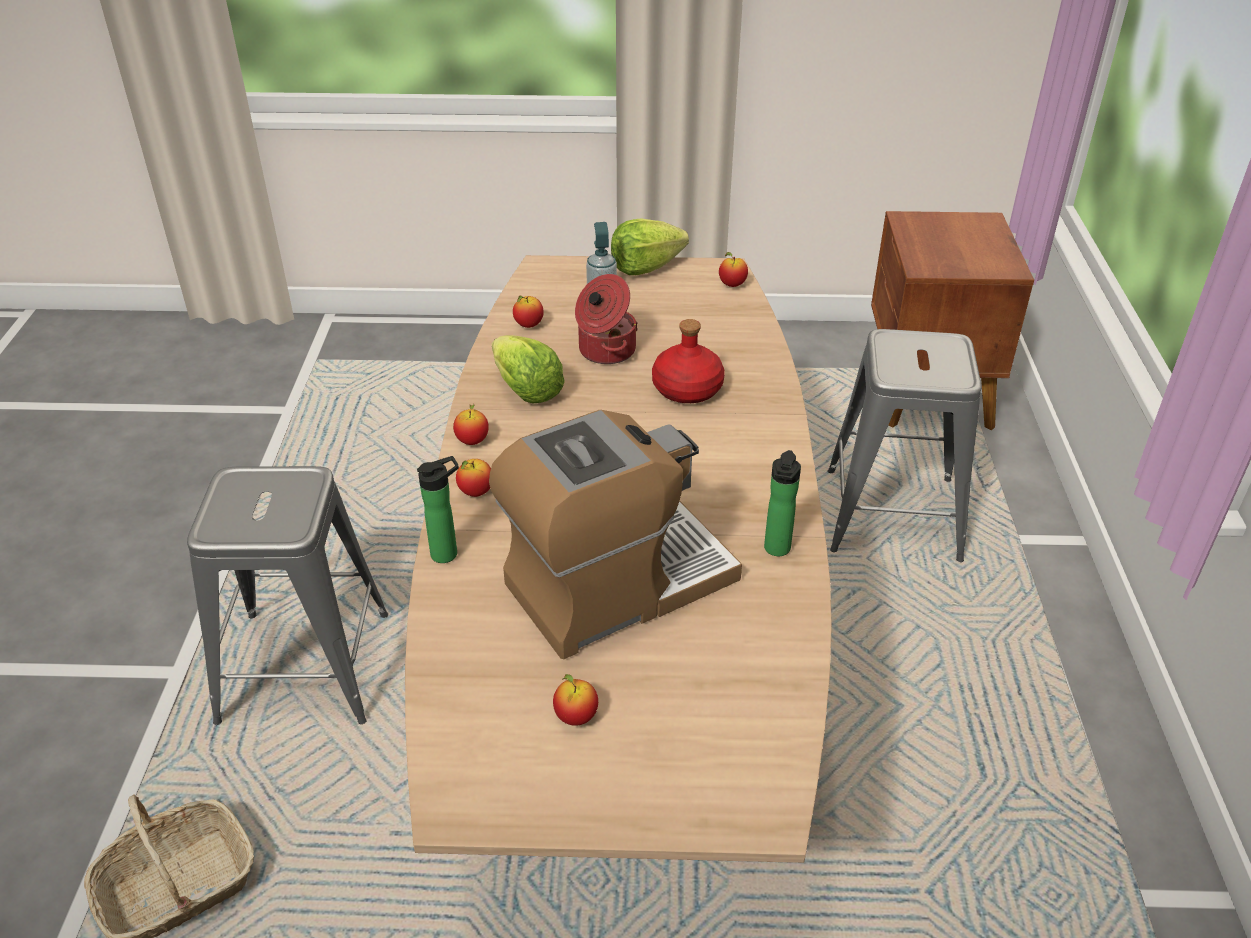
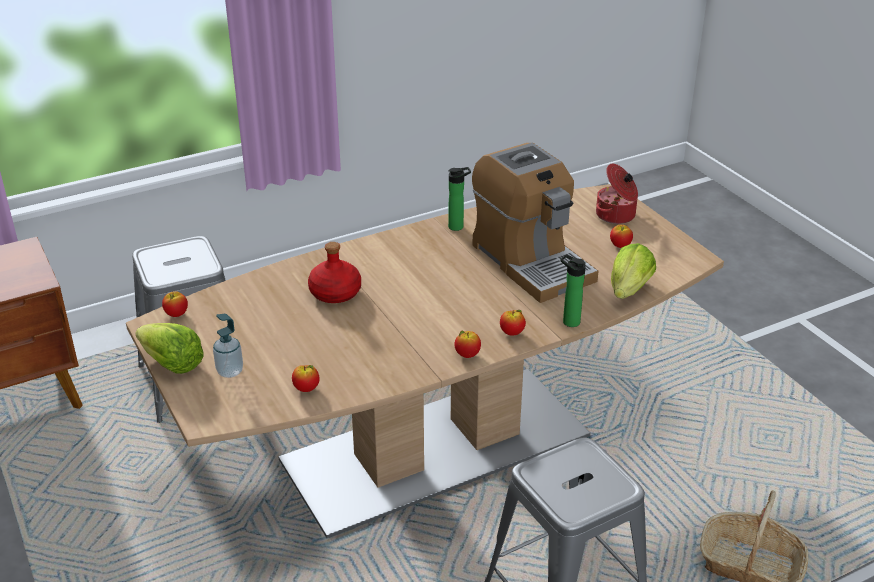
camera: 120 degrees left, 5 degrees down
(526, 390) = (392, 356): lettuce -> lettuce (629, 290)
(605, 350) = (314, 340): cooking pot -> cooking pot (616, 215)
(617, 584) = (531, 262): coffee machine -> coffee machine turned 150 degrees counterclockwise

